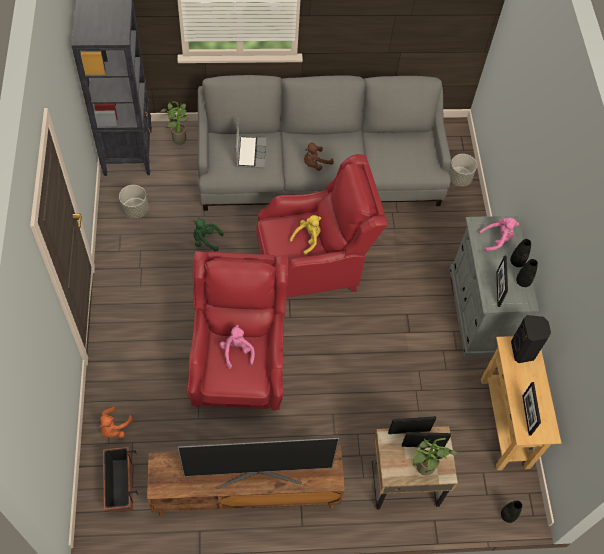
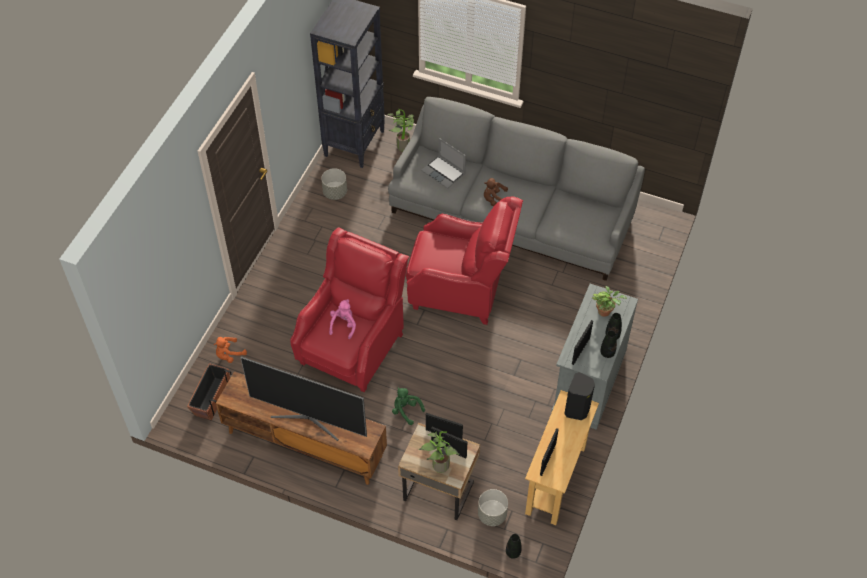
camera: 30 degrees right, 5 degrees down
(206, 240) = (380, 237): green plush toy -> green plush toy (406, 410)
(250, 152) = (444, 172): laptop -> laptop turned 105 degrees clockwise
(307, 239) = (452, 259): yellow plush toy -> none
(459, 178) = (639, 263): grey planter -> grey planter (492, 514)
(497, 240) = (605, 311): pink plush toy -> potted plant

